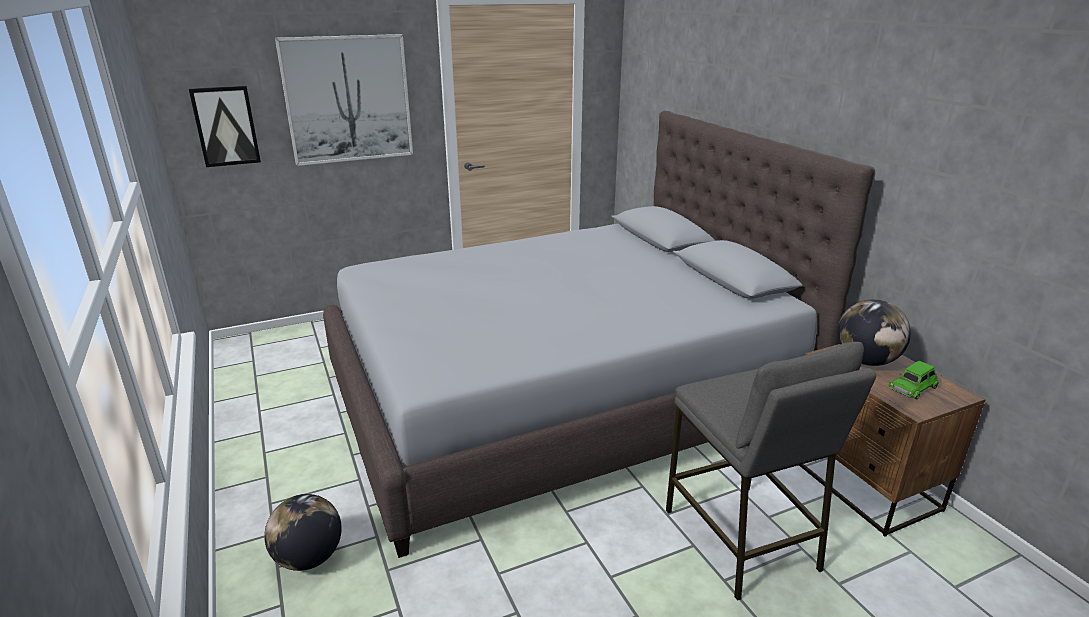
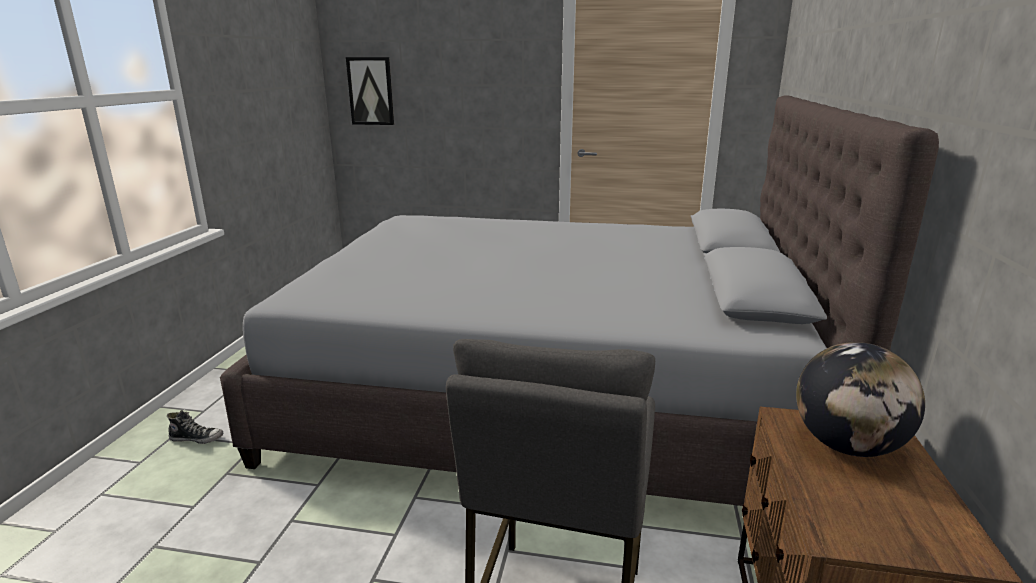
camera: 35 degrees right, 5 degrees down
(309, 558) = (197, 438): globe -> shoe
(348, 99) = (471, 75): picture -> none
(912, 387) = (881, 506): green toy car -> none

